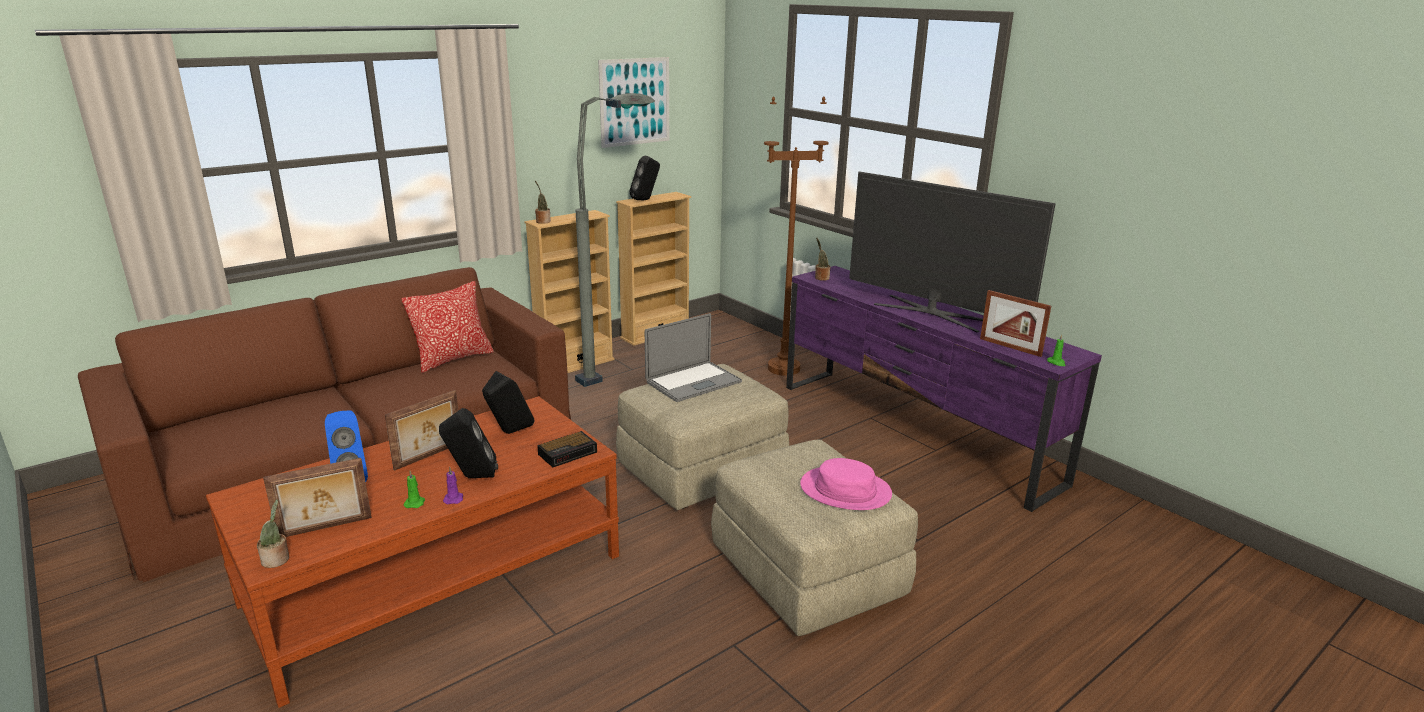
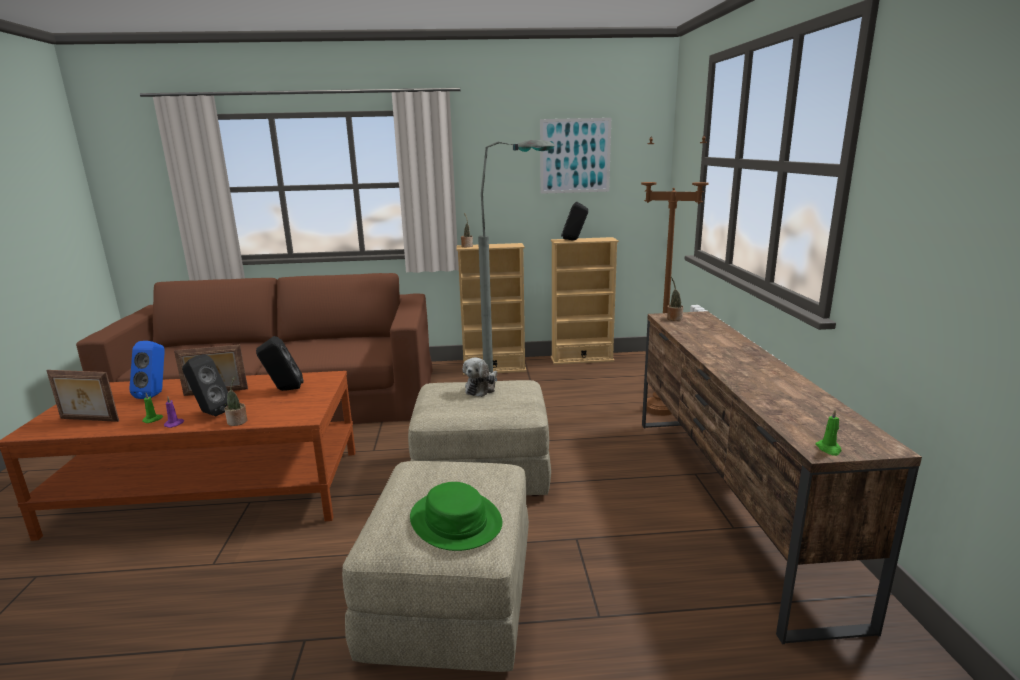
camera: 35 degrees right, 5 degrees down
(277, 560) = (35, 431): potted plant -> potted plant (238, 422)
(453, 359) = (358, 339): pillow -> none
(568, 453) = (291, 414): alarm clock -> none
(693, 382) = (481, 388): laptop -> plush toy
(845, 490) = (456, 521): pink hat -> green hat
(914, 433) = (728, 502): purple tv stand -> brown tv stand
(933, 313) = (744, 366): television -> none
(1010, 347) = (787, 417): picture frame -> none

